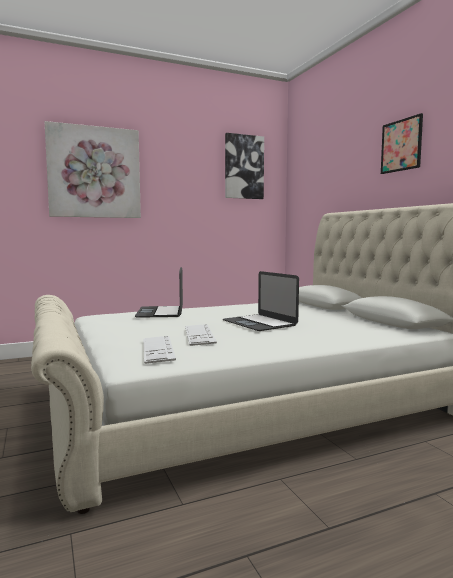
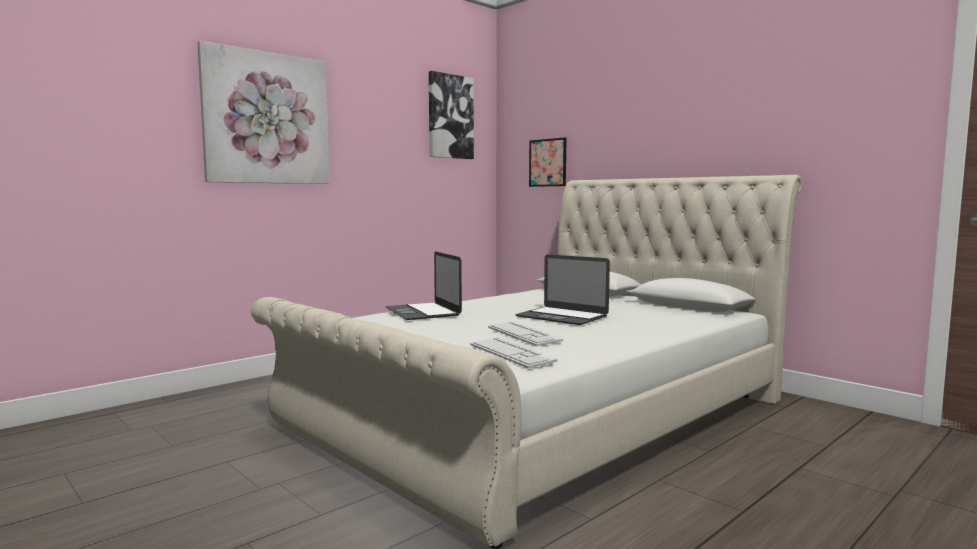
camera: 20 degrees left, 0 degrees up
(401, 145) = (668, 107): picture -> picture (547, 162)

